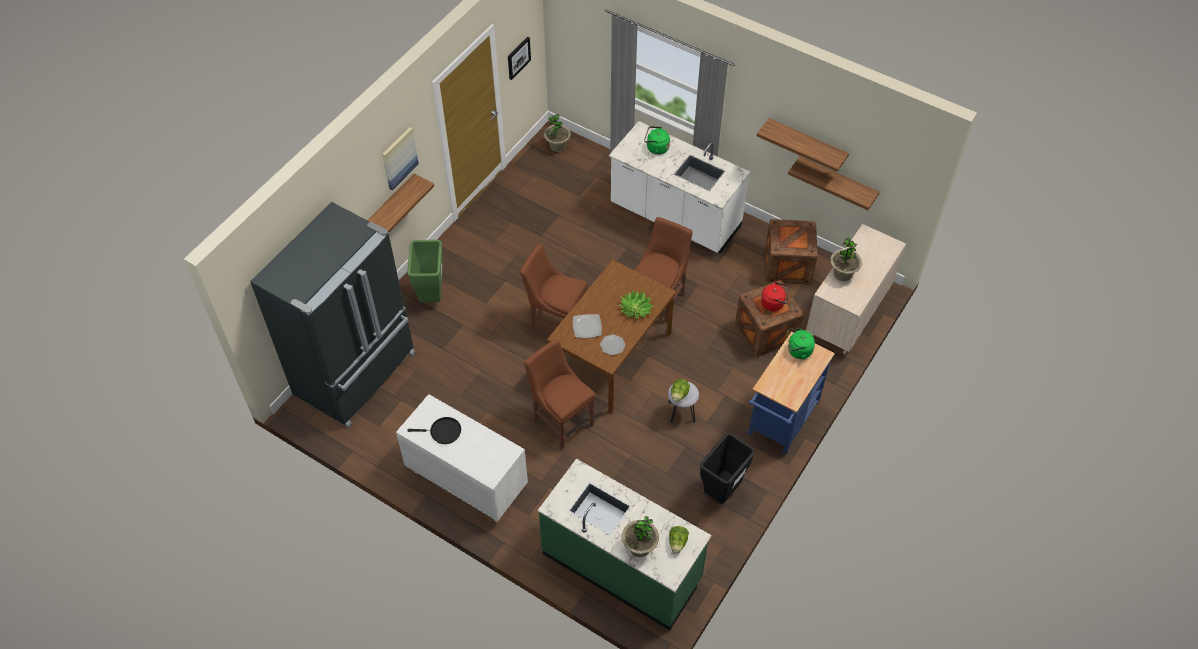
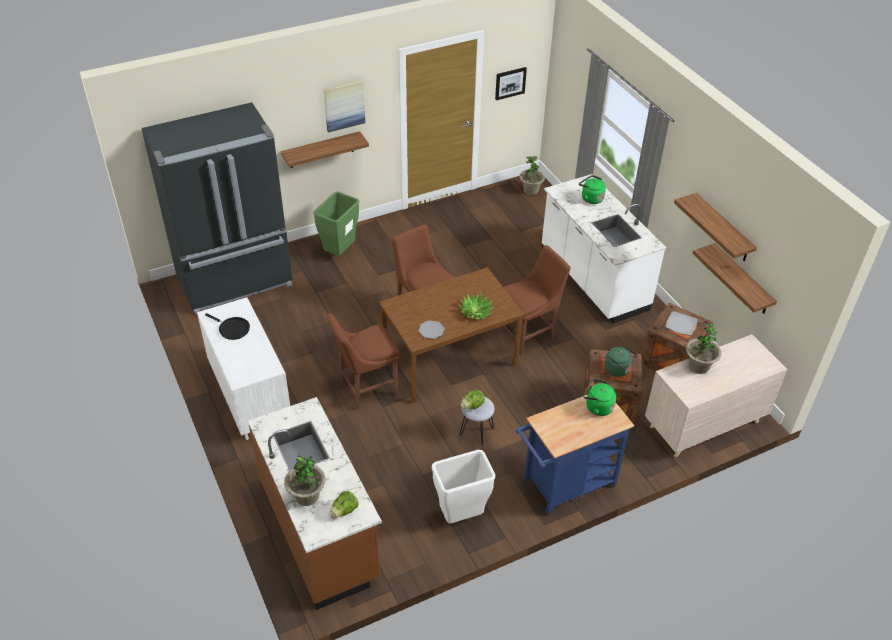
camera: 30 degrees right, 10 degrees down
(561, 420) = (366, 388): brown chair -> brown chair turned 105 degrees counterclockwise
(586, 327) = (421, 307): plate -> plate (681, 324)
(622, 566) = (320, 531): green counter -> brown counter
(721, 492) = (460, 516): black trash can -> white trash can
(774, 303) = (618, 370): red kettle -> green kettle

